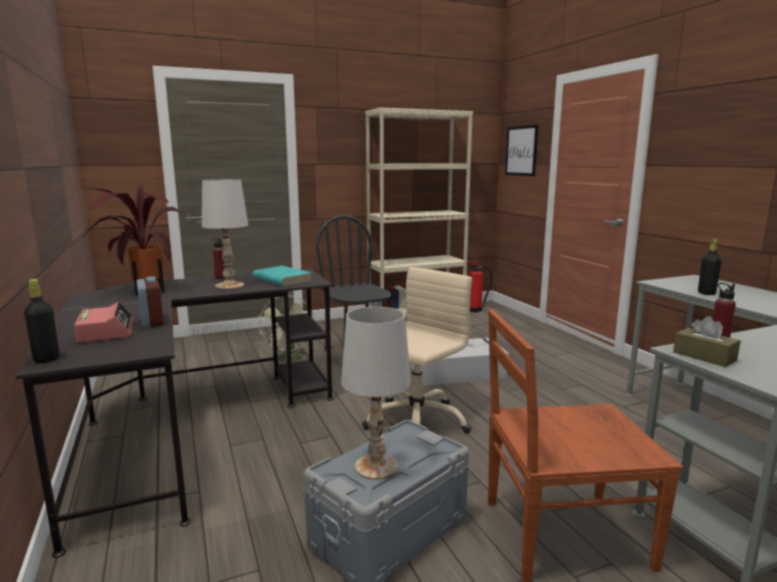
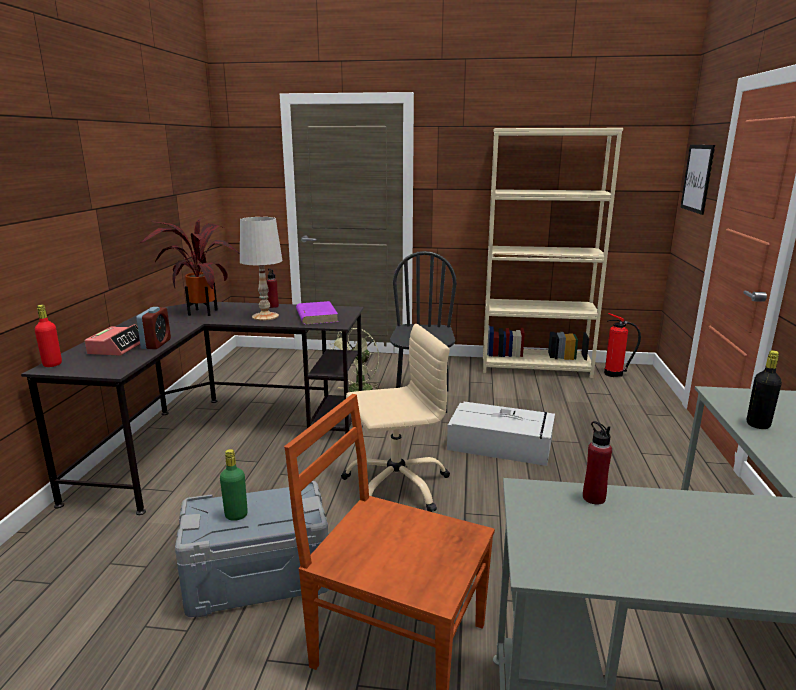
camera: 30 degrees right, 5 degrees up
(46, 359) = (52, 364): black bottle -> red bottle
(281, 279) = (316, 316): turquoise book -> purple book
(377, 467) = (236, 515): white table lamp -> green bottle
(704, 356) = (539, 506): brown tissue box -> none

